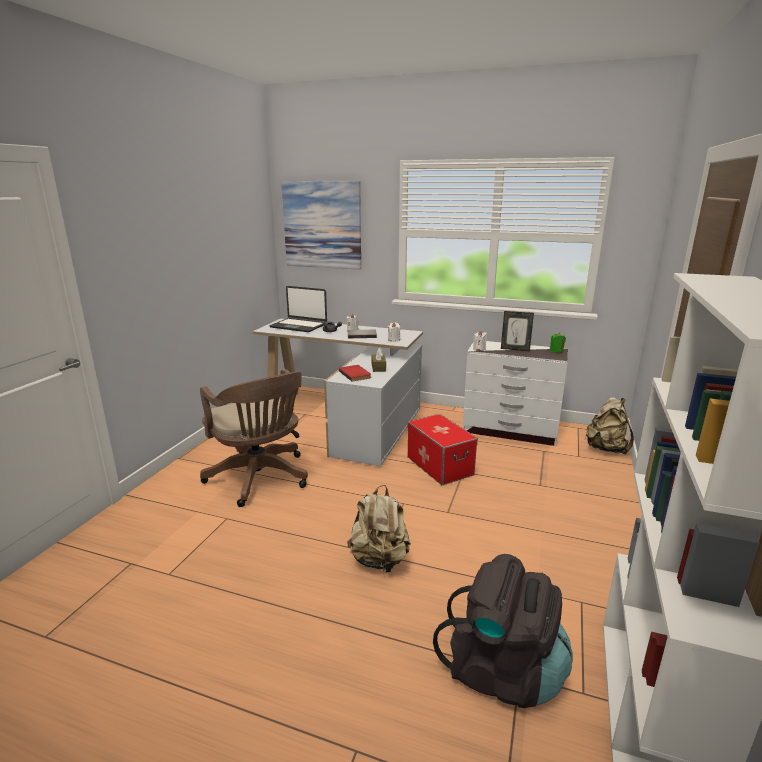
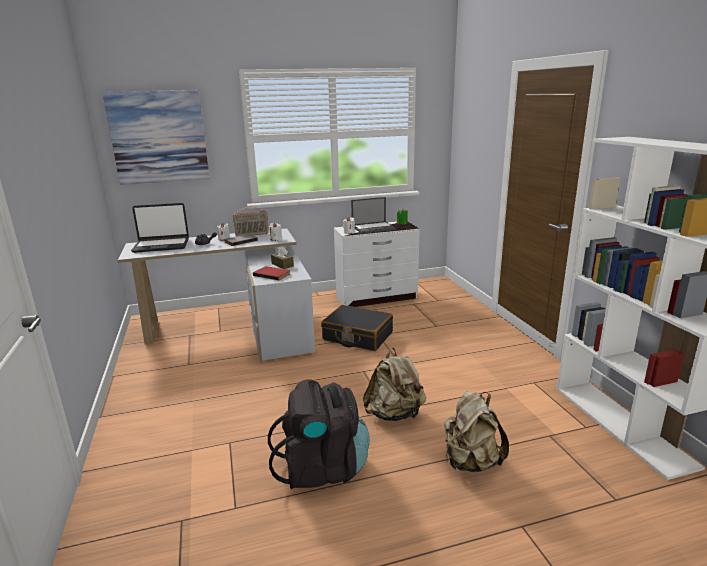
camera: 35 degrees left, 0 degrees up
(260, 479) = (219, 400): brown office chair -> none
(381, 331) = (252, 234): none -> radio
(440, 466) = (357, 336): storage box -> black suitcase
(502, 671) = (540, 438): black backpack -> black backpack (322, 468)
(515, 349) = (374, 228): picture frame -> laptop
(606, 448) = (447, 290): beige backpack -> beige backpack (471, 462)

